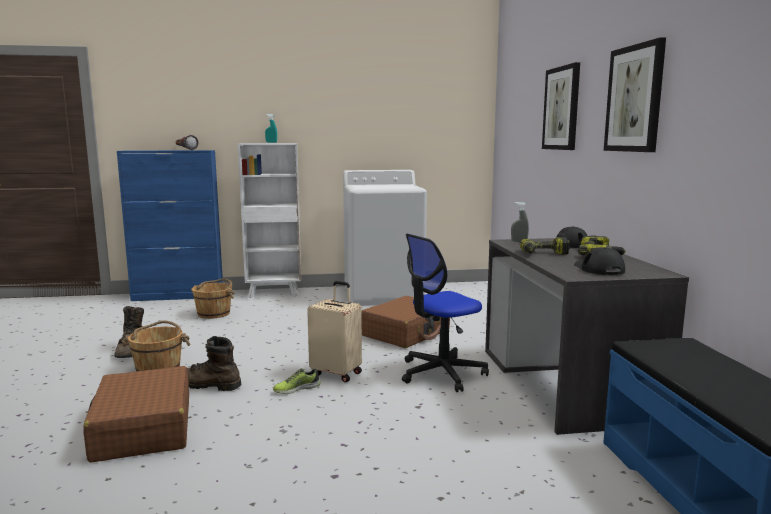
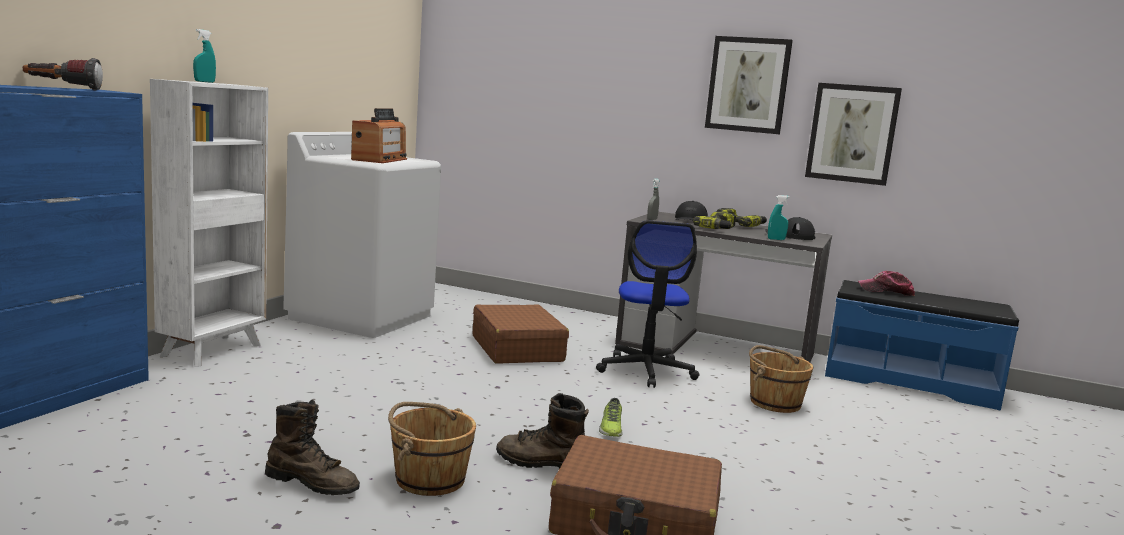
camera: 60 degrees left, 0 degrees up
(209, 385) = (541, 463): brown boot -> brown boot turned 60 degrees clockwise
(214, 313) = (232, 400): brown bucket -> brown bucket (774, 403)
(337, 373) = (590, 402): beige suitcase -> none
(378, 187) = (379, 159): none -> radio
(554, 268) = (776, 239): none -> turquoise spray bottle
(562, 108) = (610, 76): picture -> picture (852, 133)
(684, 358) = (886, 291): none -> cap

